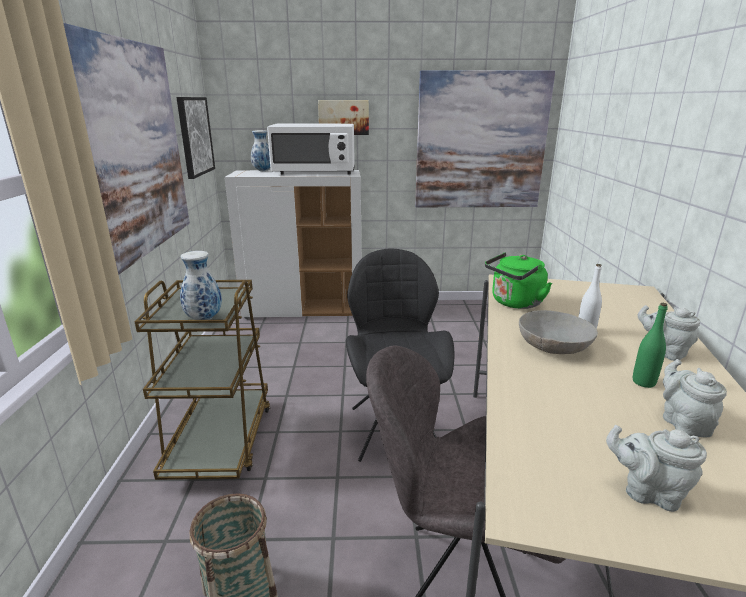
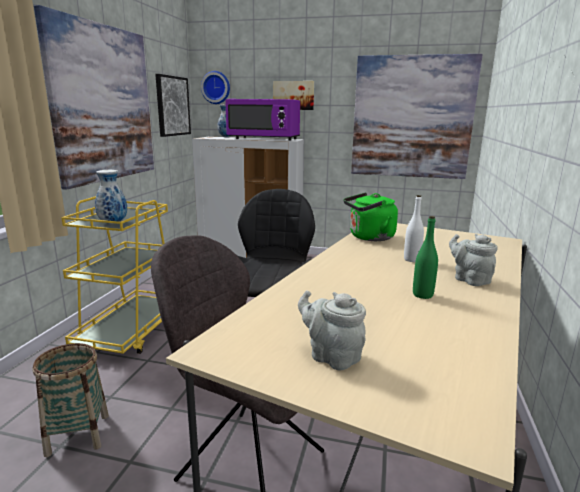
camera: 15 degrees right, 5 degrees down
(221, 441) = (132, 331): brown cart -> yellow cart
(243, 108) = (216, 87): none -> wall clock
(315, 173) = (264, 139): white microwave -> purple microwave
(554, 346) = (368, 265): grey bowl -> none
(683, 423) = (425, 323): grey teapot -> none

